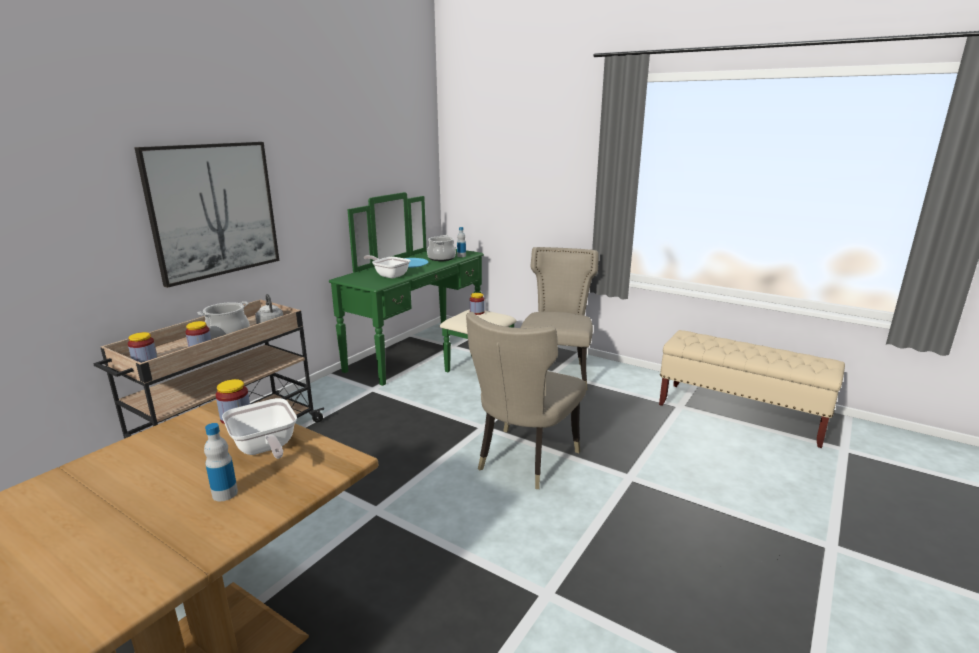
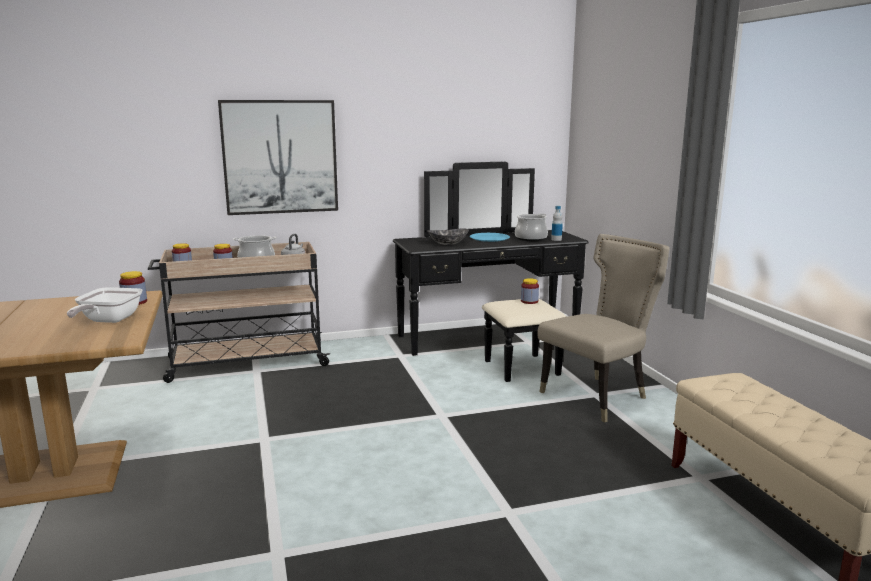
camera: 40 degrees right, 5 degrees down
(225, 493) = (43, 334): bottle -> none
(389, 275) = (447, 243): frying pan -> bowl
(431, 354) = (495, 343): green dresser -> black dresser
(523, 460) = (430, 454): beige chair -> none

